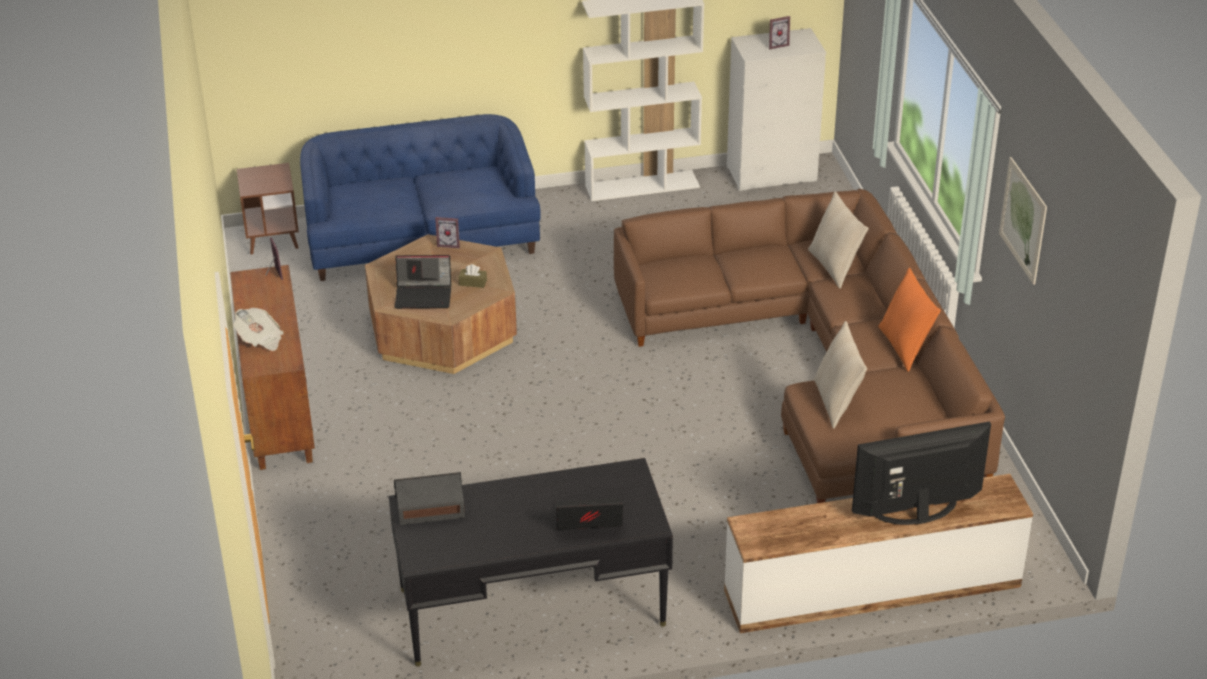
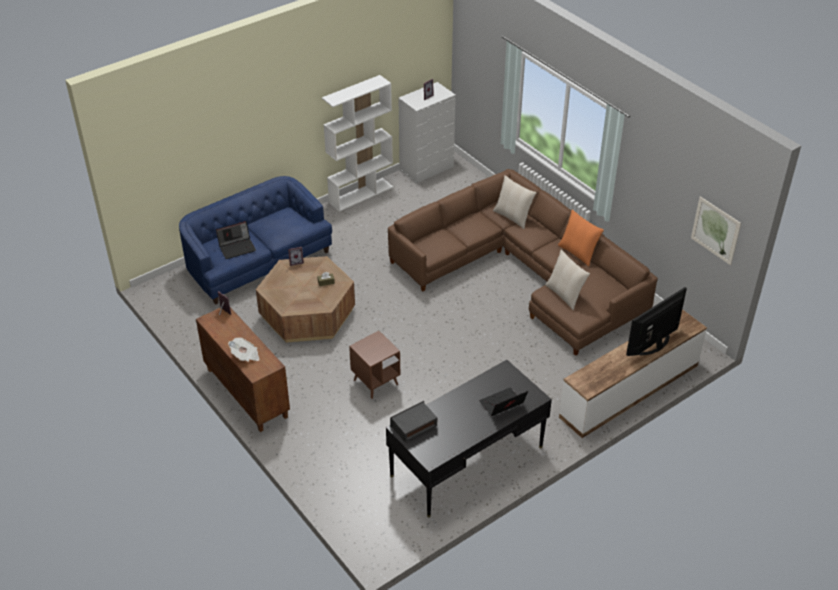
camera: 25 degrees left, 5 degrees up
(272, 239) = (167, 286): brown side table -> brown side table (375, 382)
(424, 295) = (304, 298): laptop -> laptop (237, 247)
(1023, 220) = (649, 171): picture -> picture (715, 230)

